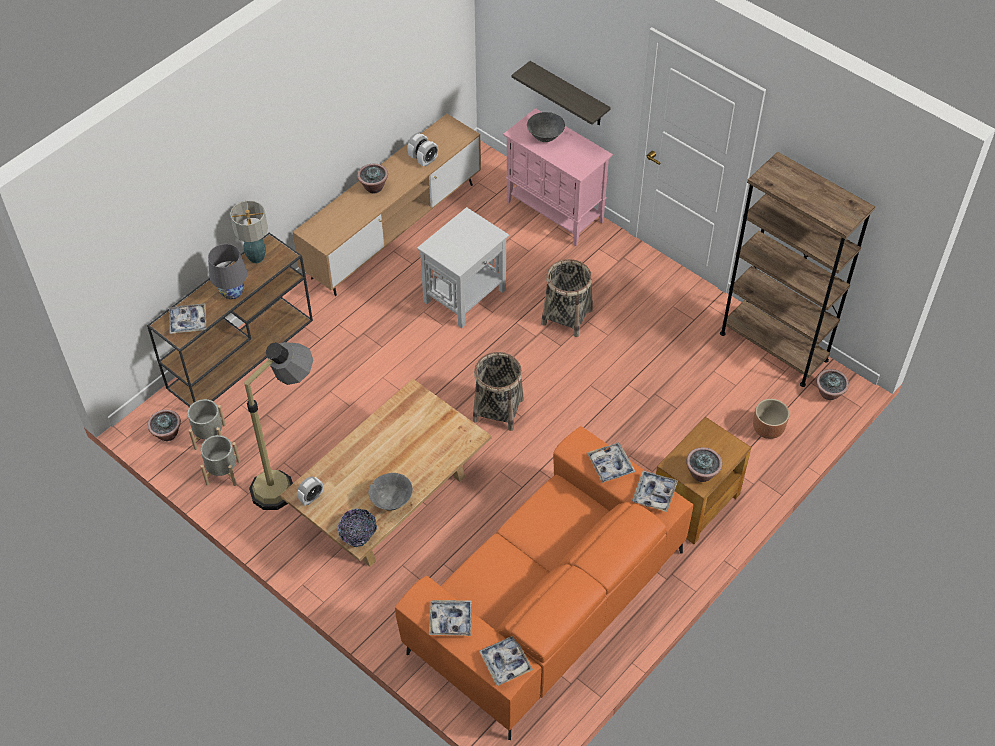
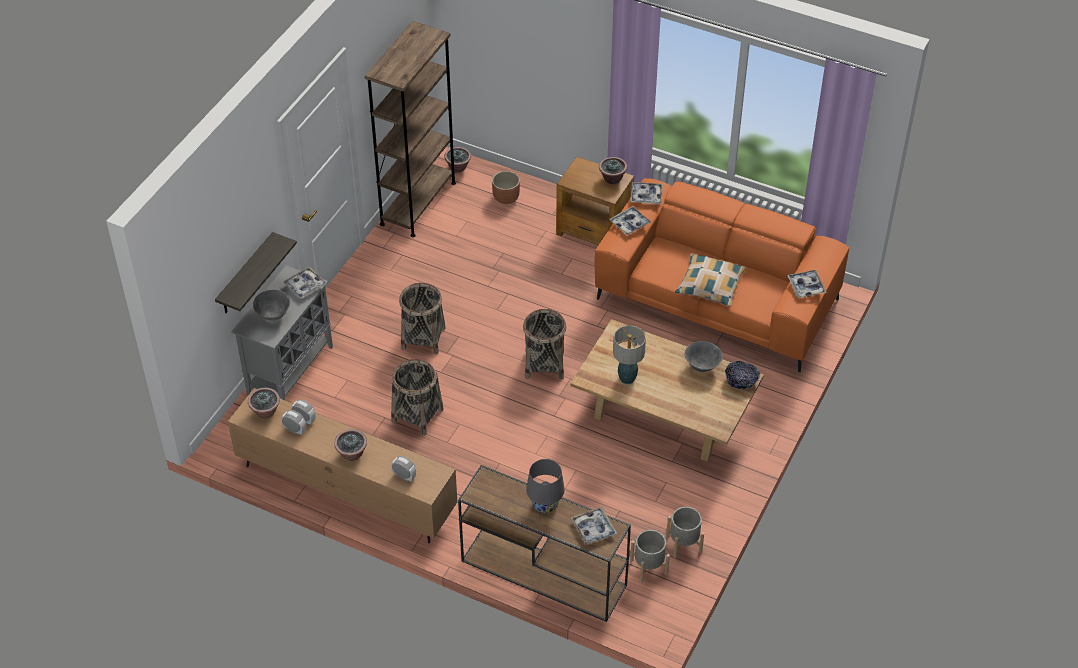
camera: 105 degrees left, 5 degrees down
(167, 434) = (659, 602): potted plant -> potted plant (266, 412)
(256, 257) = (495, 499): table lamp -> table lamp (627, 378)
(290, 480) = (673, 491): floor lamp -> none
(311, 498) = (720, 419): alarm clock -> alarm clock (404, 476)
(465, 295) = (417, 415): white side table -> basket
(505, 662) = (824, 251): tray -> tray (305, 286)
(515, 547) = (710, 285): none -> pillow
(555, 212) = (290, 369): pink cabinet -> grey cabinet

